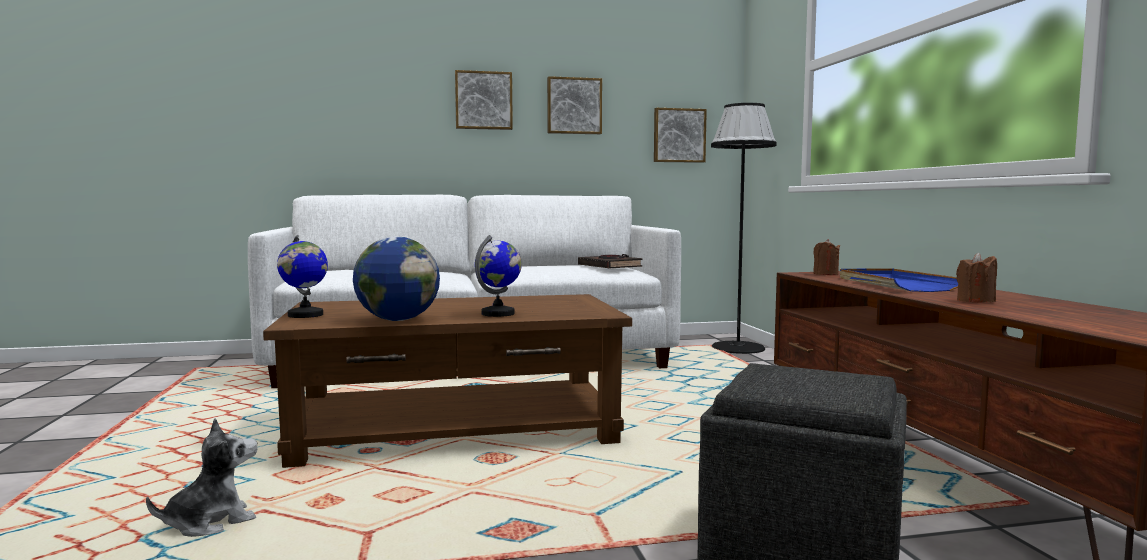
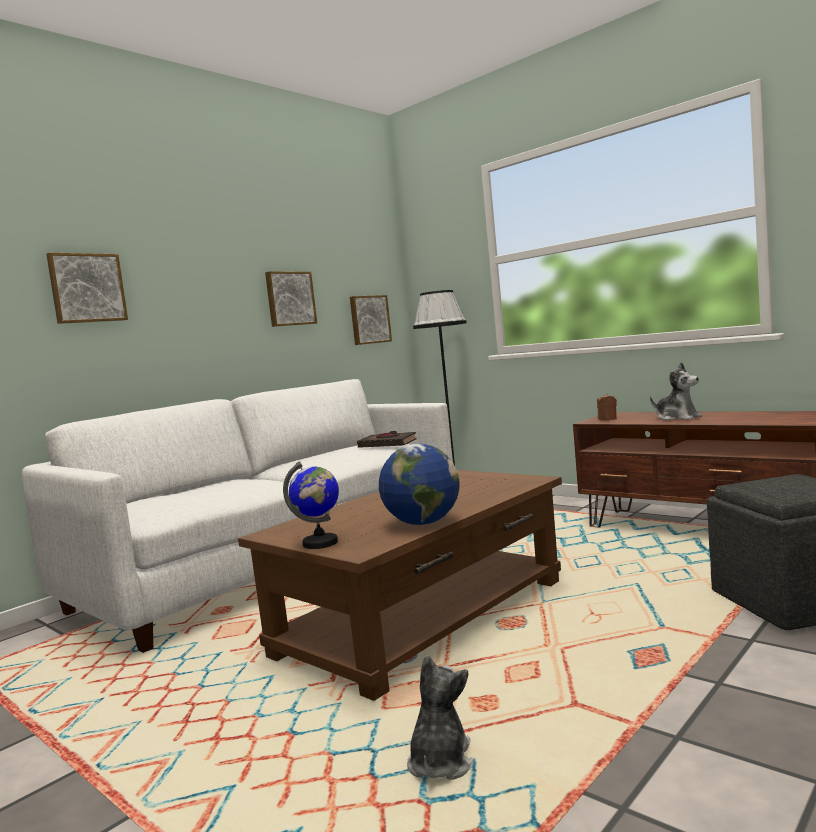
camera: 35 degrees left, 0 degrees up
(483, 100) = (213, 298): picture -> picture (87, 288)
(498, 314) = (467, 498): globe -> none
(894, 284) = (677, 418): blue tray -> plush toy
(975, 301) = (766, 419): brown candle -> none

